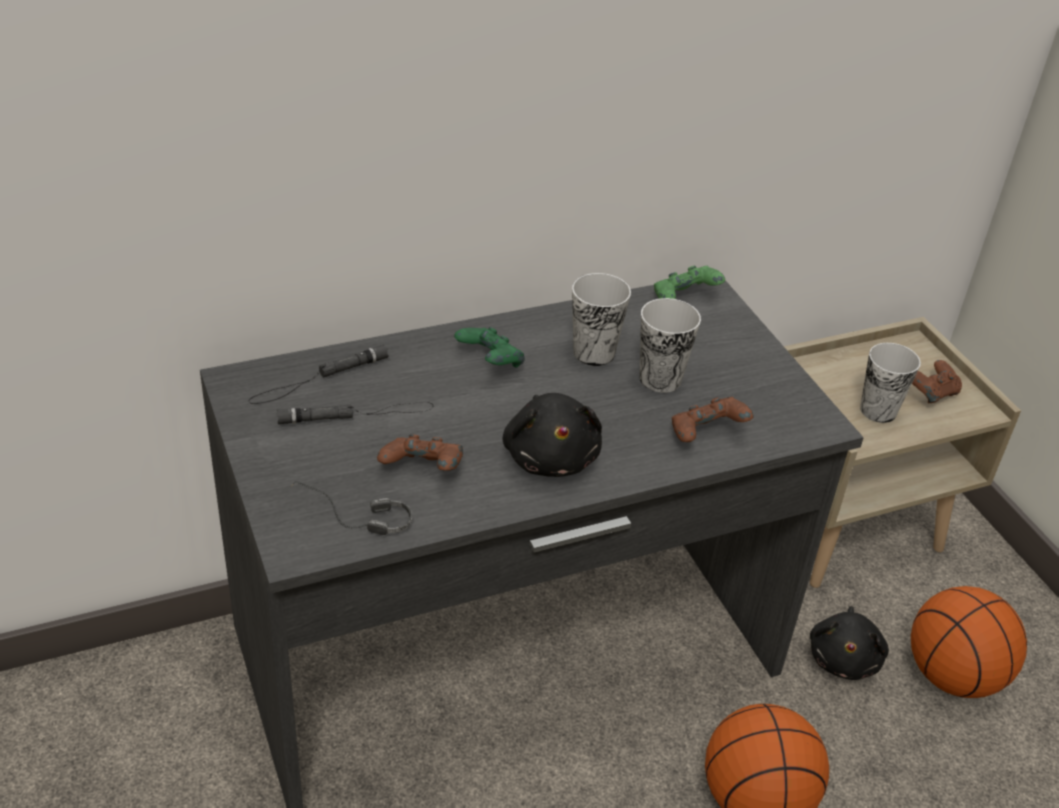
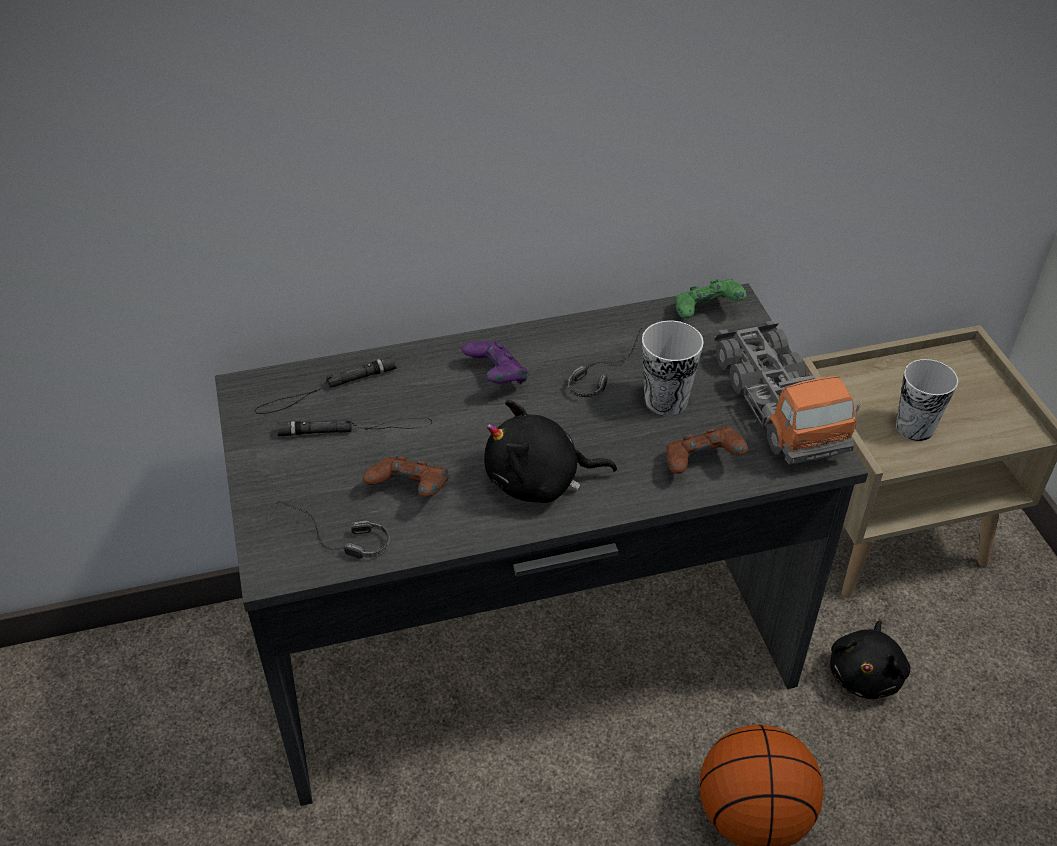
camera: 10 degrees right, 5 degrees up
(489, 363) = (496, 378): green game controller -> purple game controller
(551, 456) = (539, 481): black plush toy -> black plush toy turned 90 degrees clockwise
(594, 353) = (603, 369): cup -> headphones
(767, 380) = (777, 405): none -> toy truck
(930, 394) = (974, 410): brown game controller -> none
(952, 675) = (977, 699): basketball -> none

